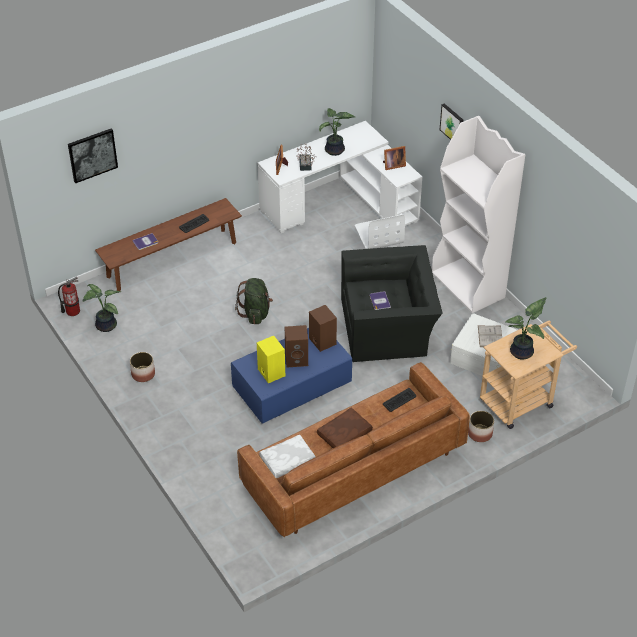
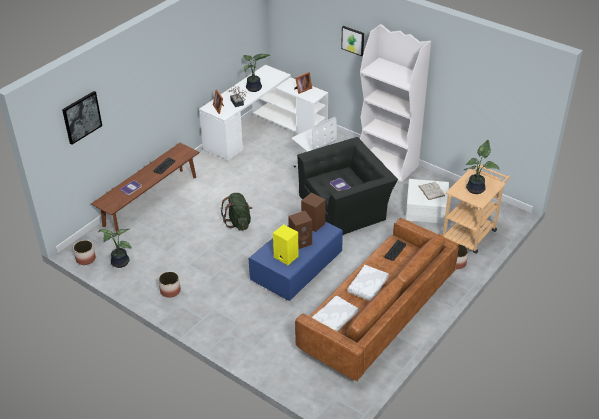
camera: 20 degrees left, 5 degrees down
(72, 311) = (86, 259): fire extinguisher -> planter
(344, 434) = (368, 287): brown pillow -> white pillow

